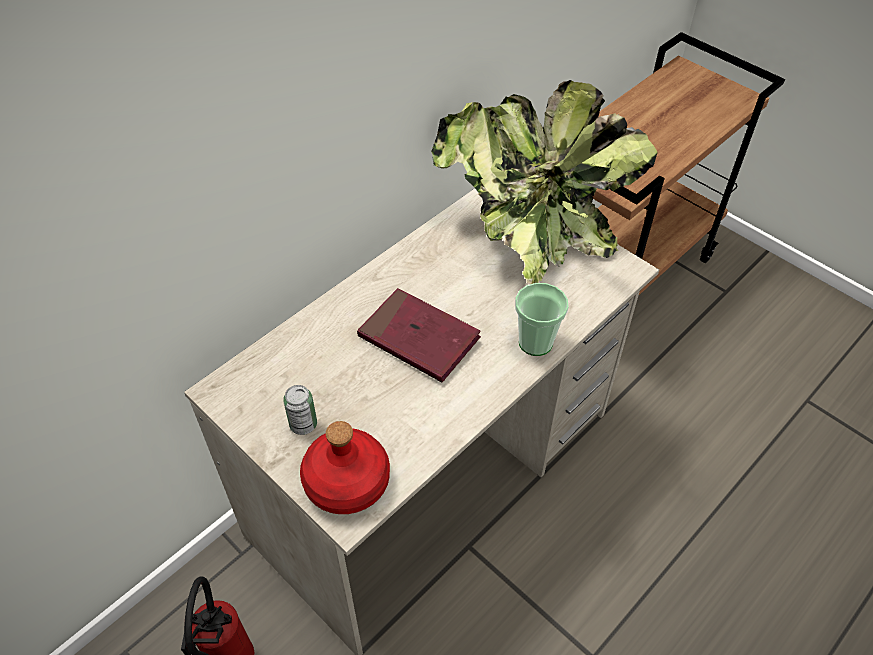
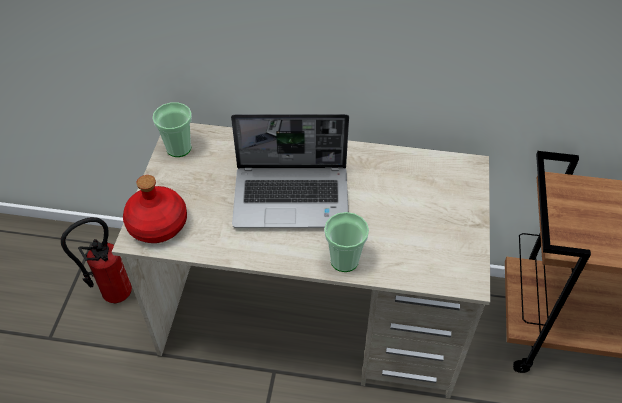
camera: 55 degrees right, 0 degrees up
(245, 402) = (179, 148): none -> cup
(303, 424) = (183, 181): can -> none
(419, 338) = (293, 197): red book -> laptop
(527, 236) = (440, 205): potted plant -> none

